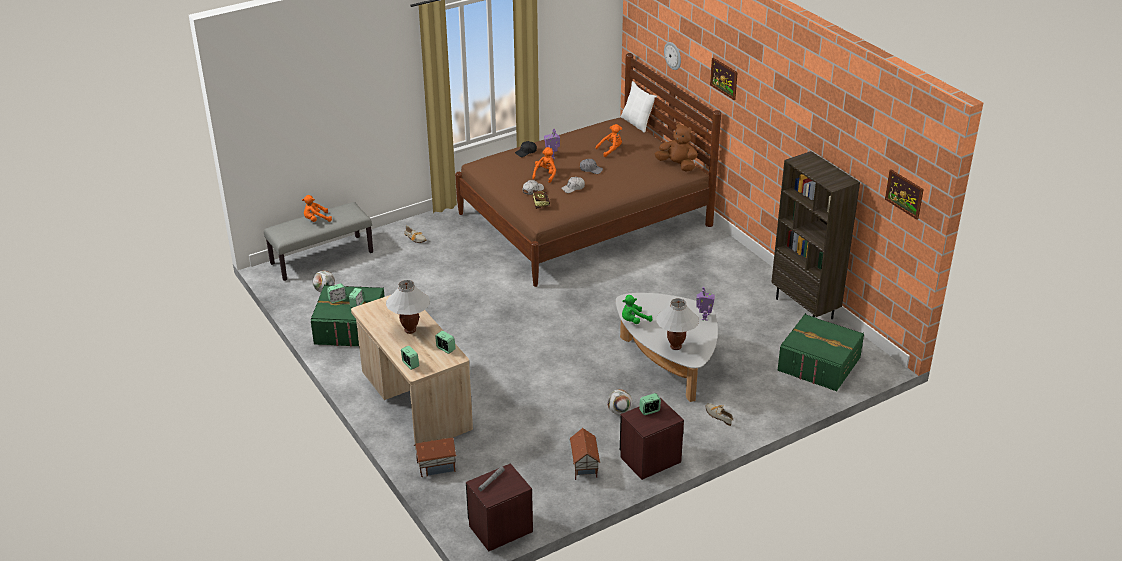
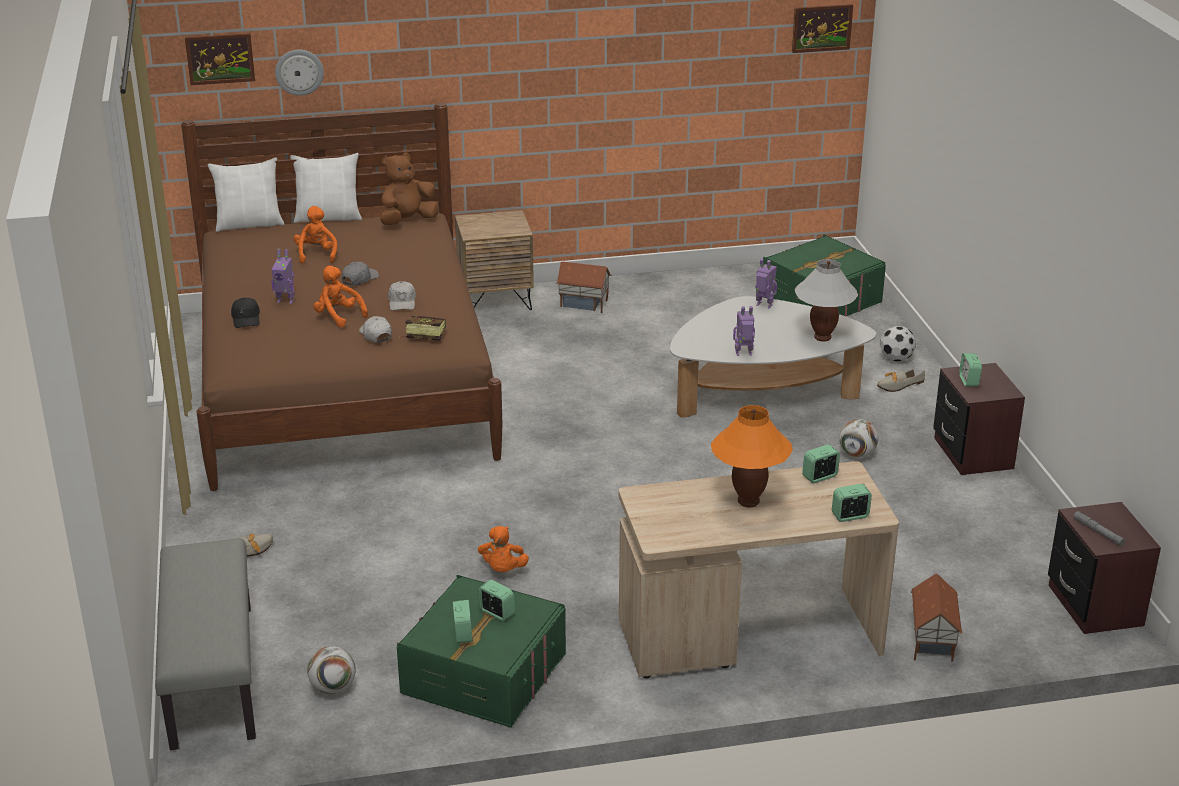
camera: 70 degrees left, 5 degrees down
(316, 220) = (198, 598): orange plush toy -> orange plush toy (503, 569)
(410, 330) = (748, 502): white table lamp -> orange table lamp
(583, 467) = (972, 508): toy house -> toy house (584, 304)
(634, 321) = (744, 354): green plush toy -> toy robot
(664, 142) = (328, 217): none -> white pillow
(714, 242) = (495, 300): none -> brown nightstand
(724, 78) = (435, 48): picture -> picture (220, 59)
(756, 410) = (896, 359): none -> football
(805, 308) = (698, 280): brown bookcase -> none

